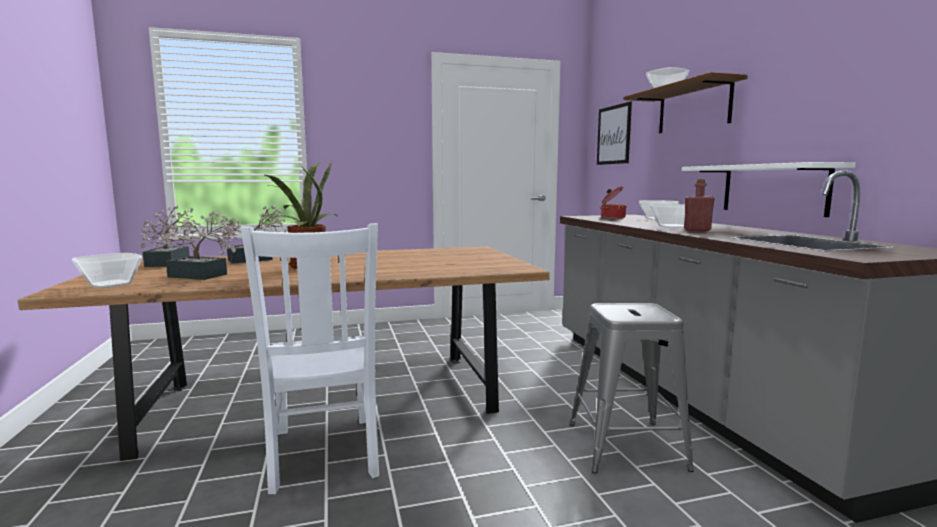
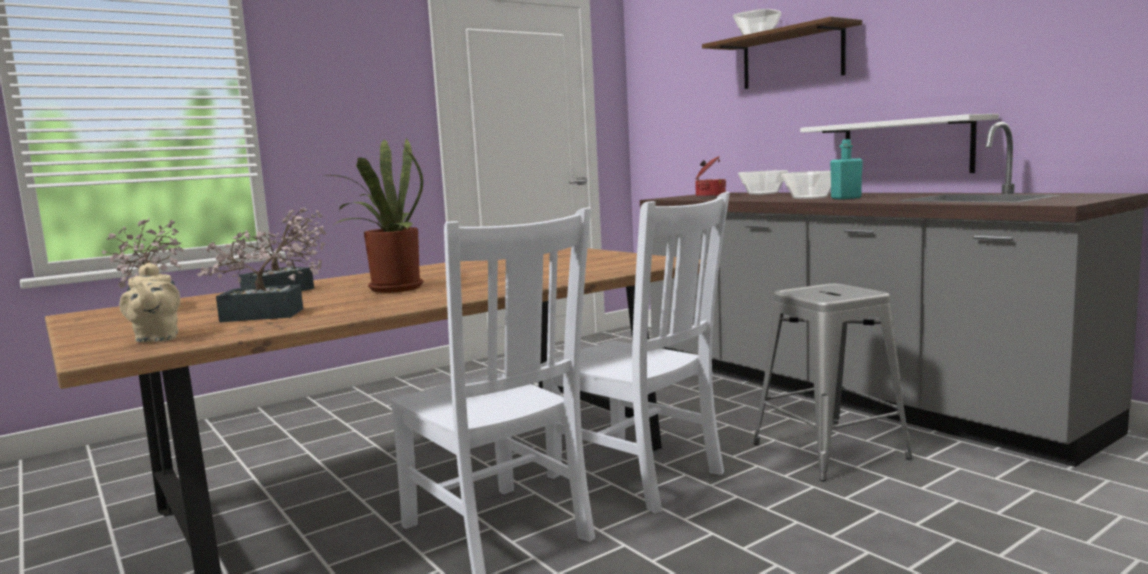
camera: 20 degrees left, 0 degrees up
(111, 284) = (156, 339): bowl -> beige teapot
(460, 432) = (640, 476): none -> white chair
(613, 135) = (672, 93): picture -> none
(697, 230) = (846, 198): red bottle -> turquoise bottle

